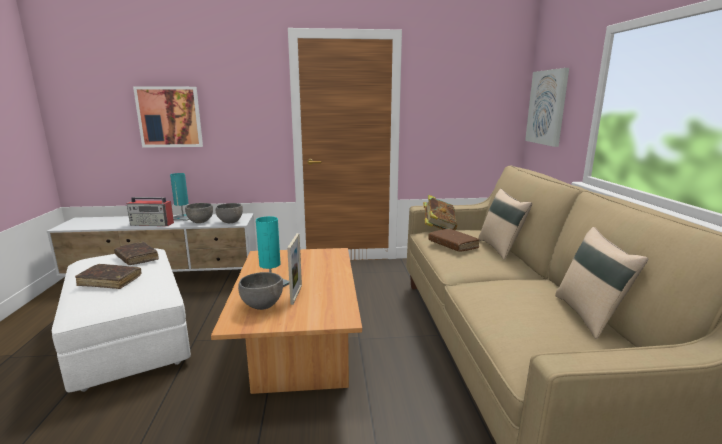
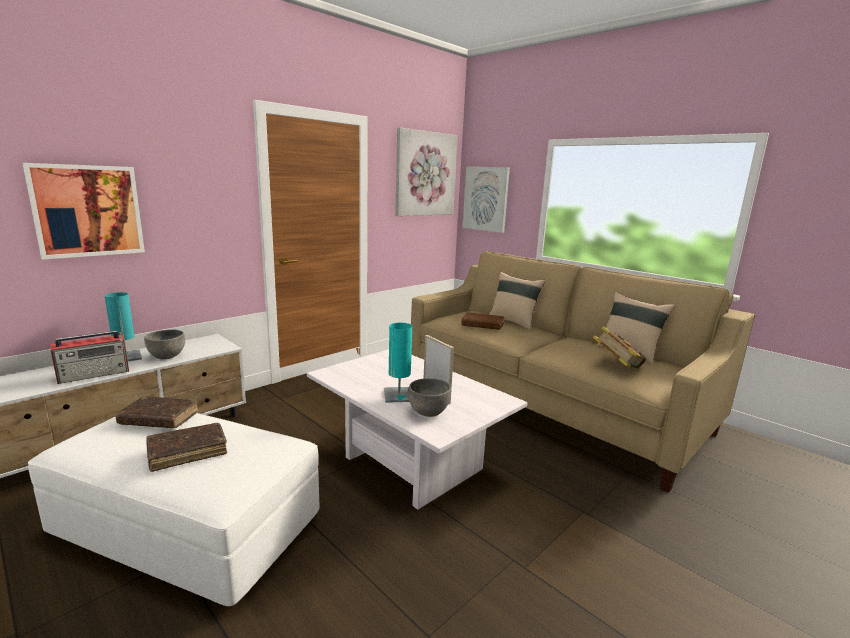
camera: 40 degrees left, 0 degrees up
(230, 222) = (211, 348): grey bowl -> none
(298, 355) = (409, 464): brown coffee table -> white coffee table
(438, 228) = (445, 314): book -> book (616, 366)
(477, 82) = (425, 174): none -> picture

